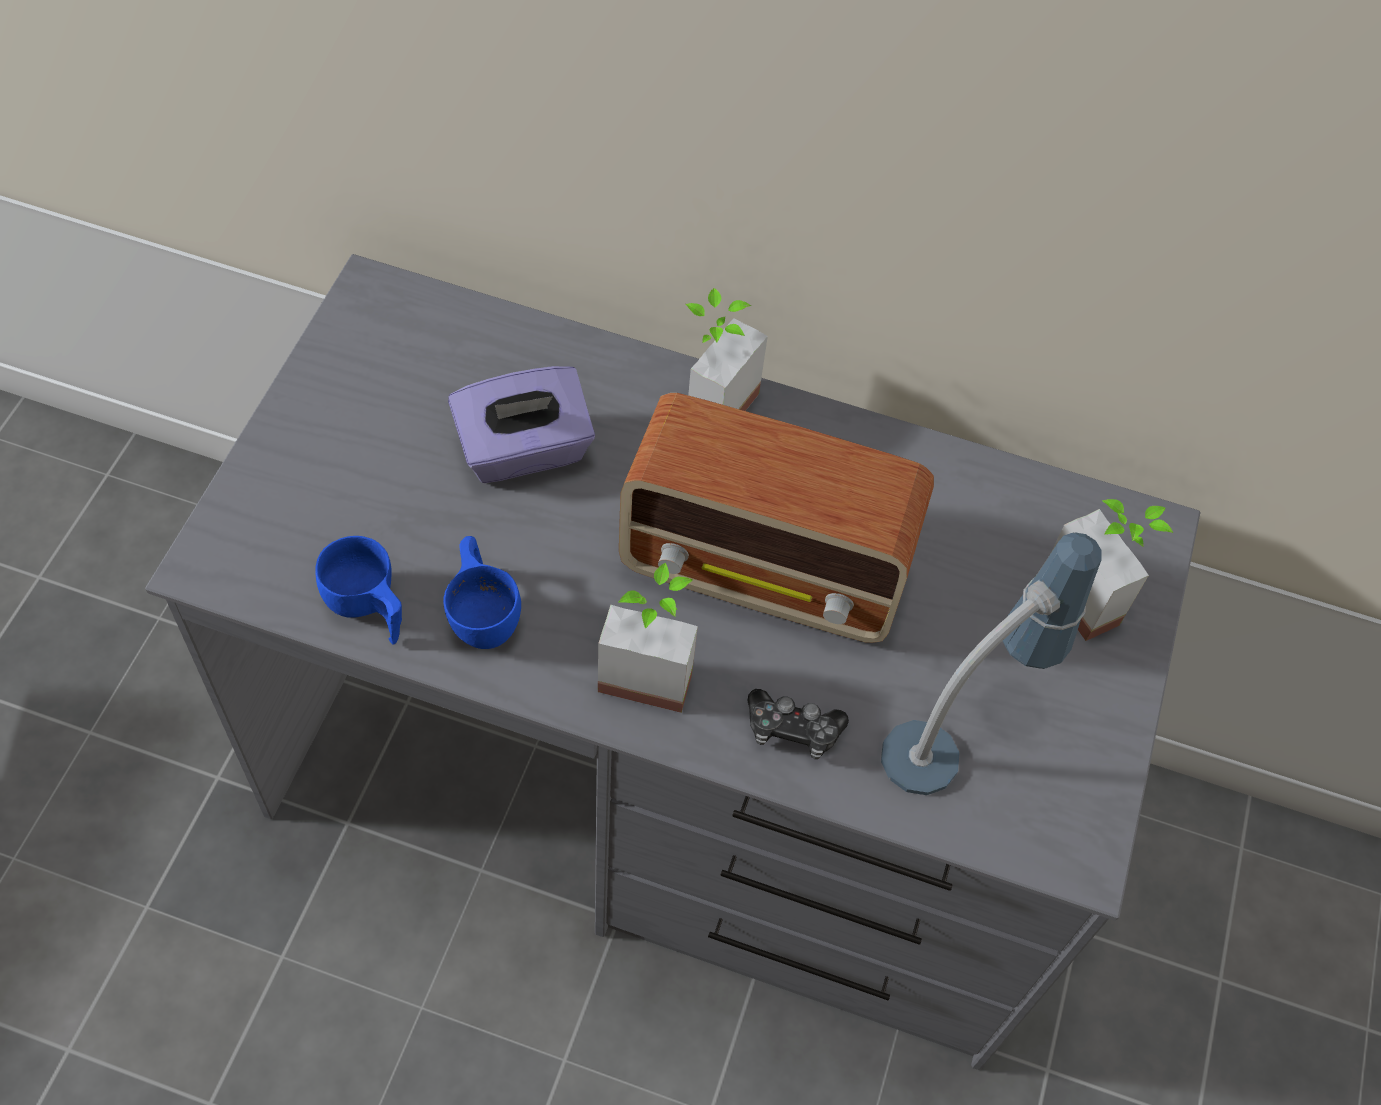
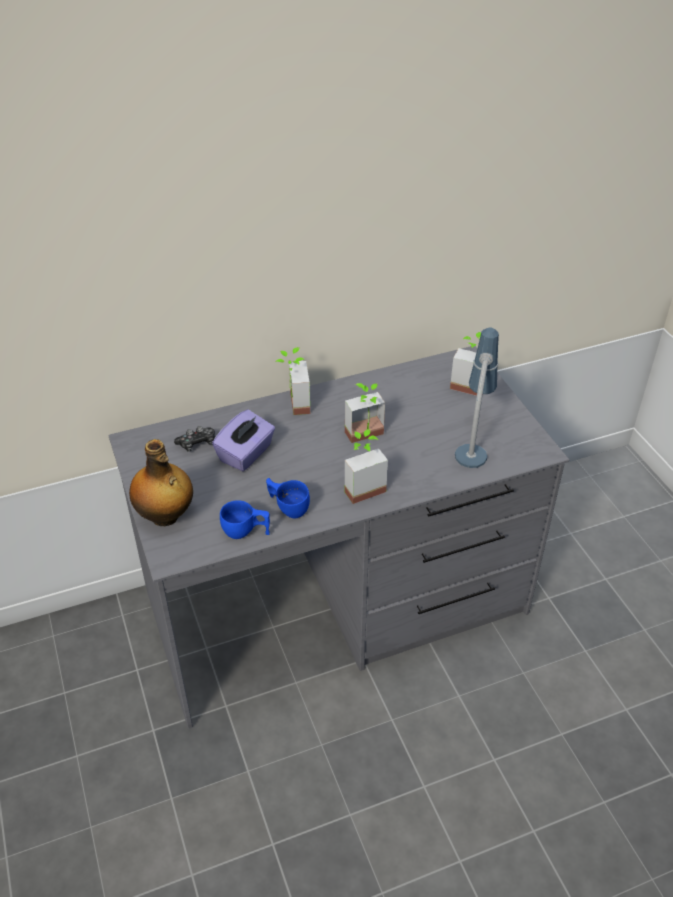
camera: 35 degrees left, 15 degrees down
(278, 481) = (165, 516): none -> bottle
(766, 571) = (367, 437): radio -> potted plant
(792, 730) = (425, 474): game controller -> game controller (197, 443)

